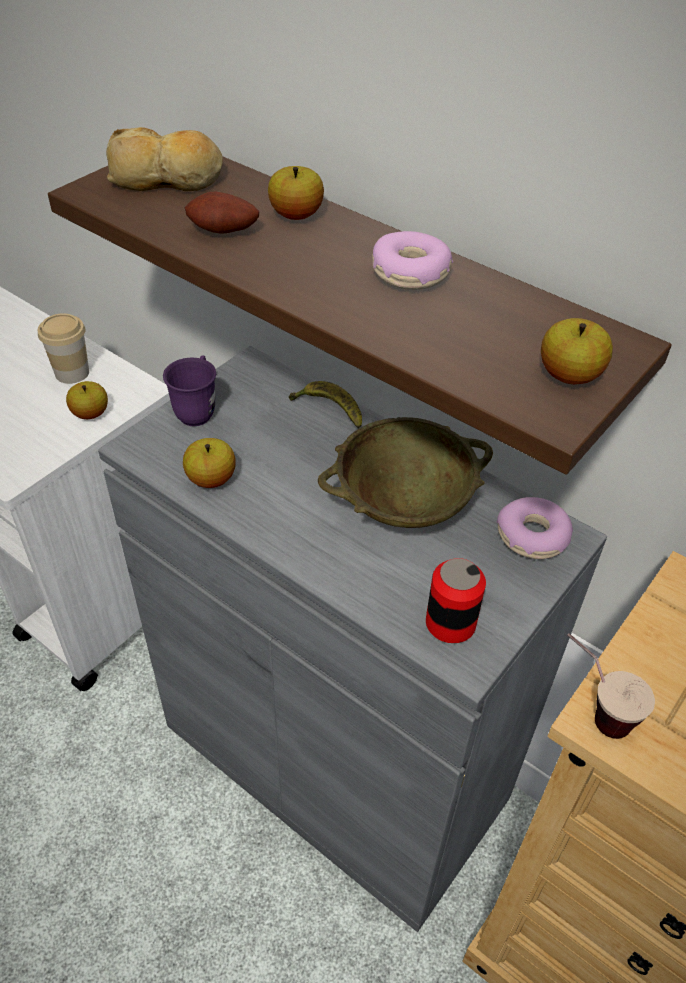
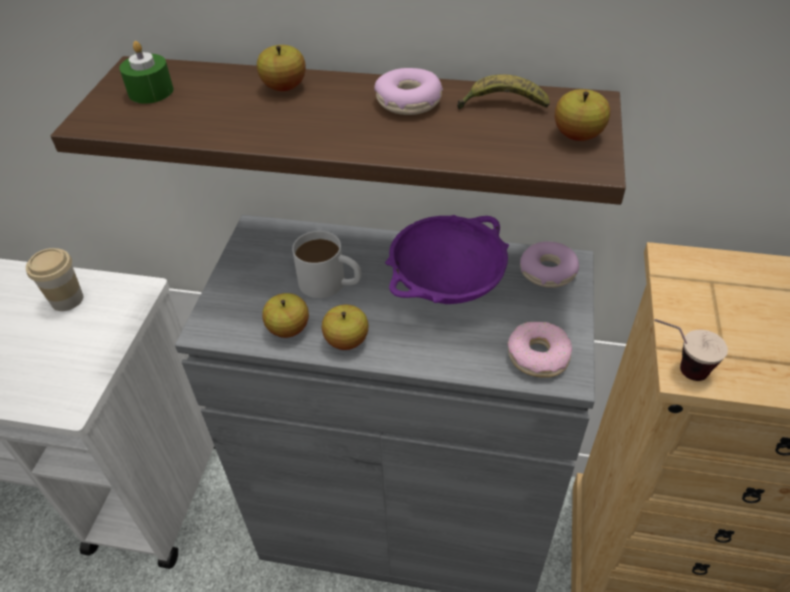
camera: 25 degrees left, 0 degrees up
(90, 414) = (108, 326): apple -> apple (346, 341)
(167, 179) = (151, 91): bread -> green candle
(198, 409) = (237, 280): purple mug -> none
(223, 233) = (237, 119): potato -> none
(285, 450) = (330, 283): none -> white mug
(328, 410) = (341, 240): banana -> banana (501, 105)
(403, 506) = (446, 288): beige bowl -> purple bowl
(450, 623) = (538, 356): can -> donut

